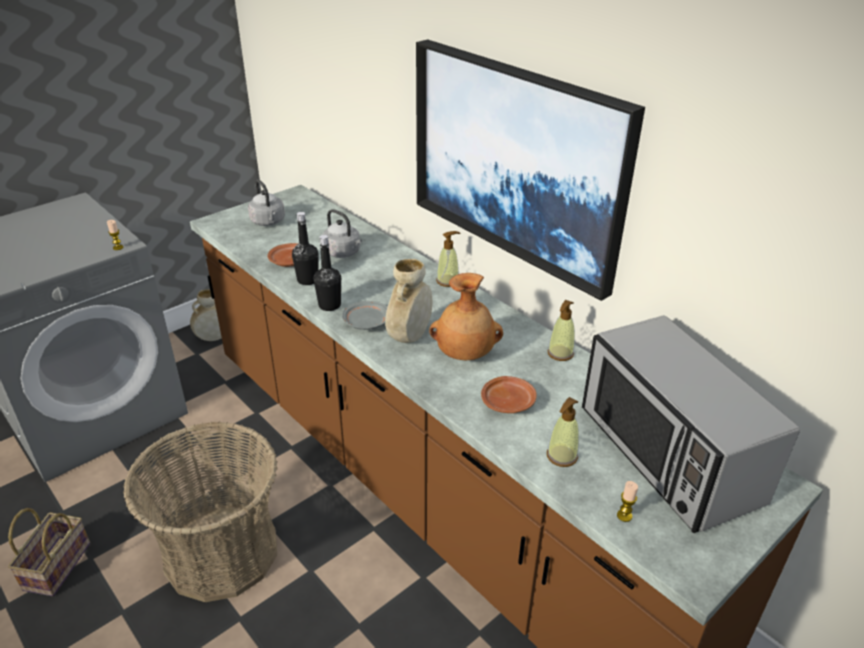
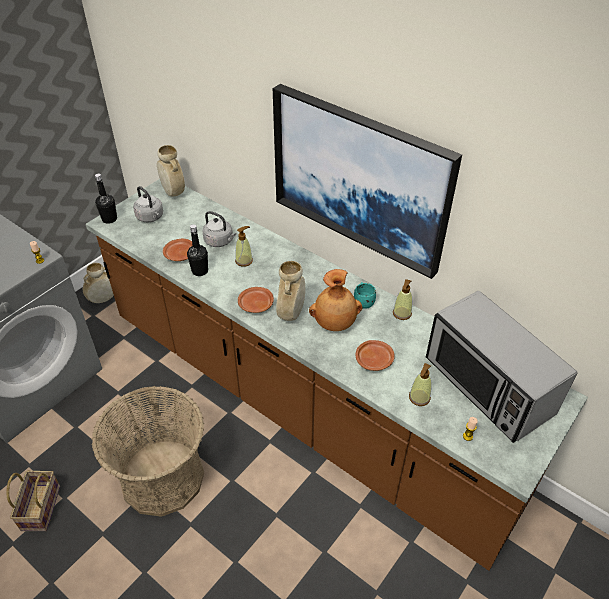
camera: 10 degrees left, 10 degrees up
(304, 201) = (173, 192): none -> beige vase
(329, 305) = (224, 292): black bottle -> black bottle (109, 219)
(366, 322) = (255, 305): grey plate -> brown plate
(447, 281) = (306, 258): soap dispenser -> soap dispenser (244, 261)
(510, 334) = (363, 301): none -> turquoise mug

